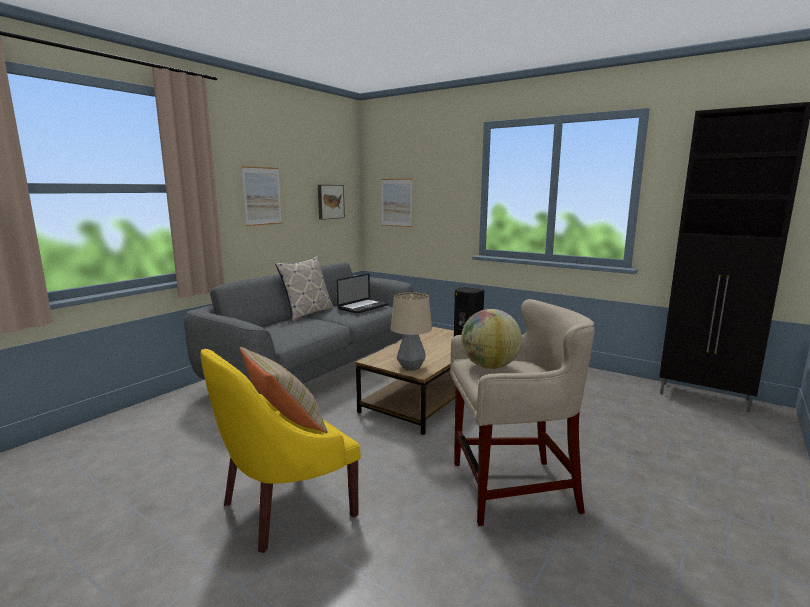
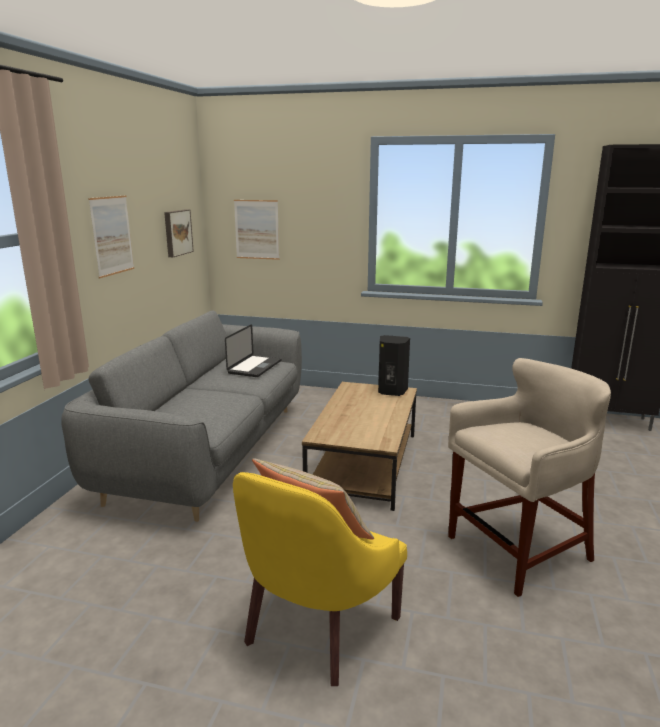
camera: 20 degrees left, 5 degrees up
(307, 313) = (192, 384): pillow -> none
(410, 367) = (369, 439): table lamp -> none
(489, 366) = (506, 435): globe -> none

